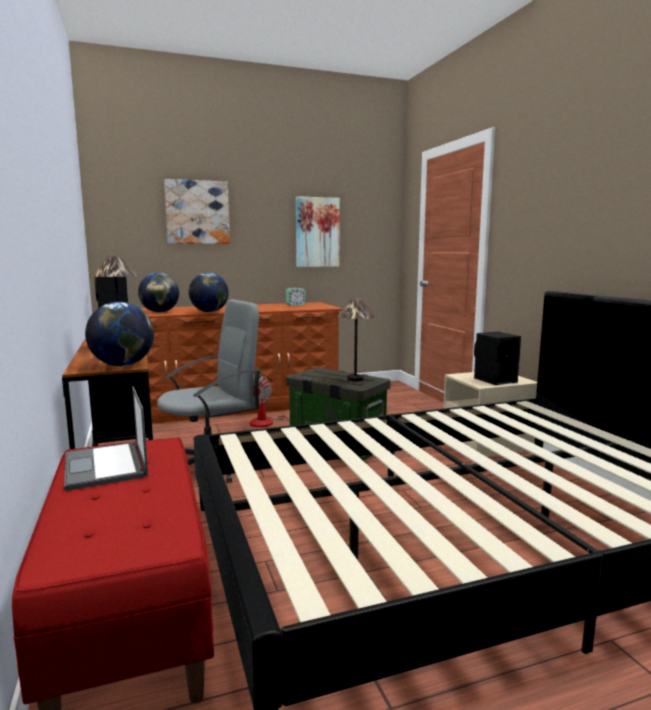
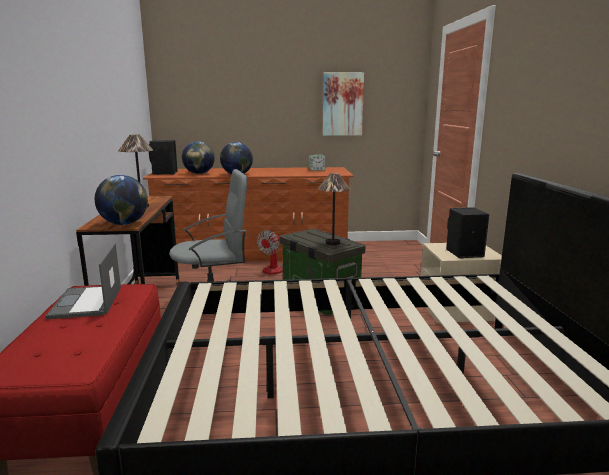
camera: 15 degrees right, 5 degrees up
(197, 212) = (237, 88): picture -> none

